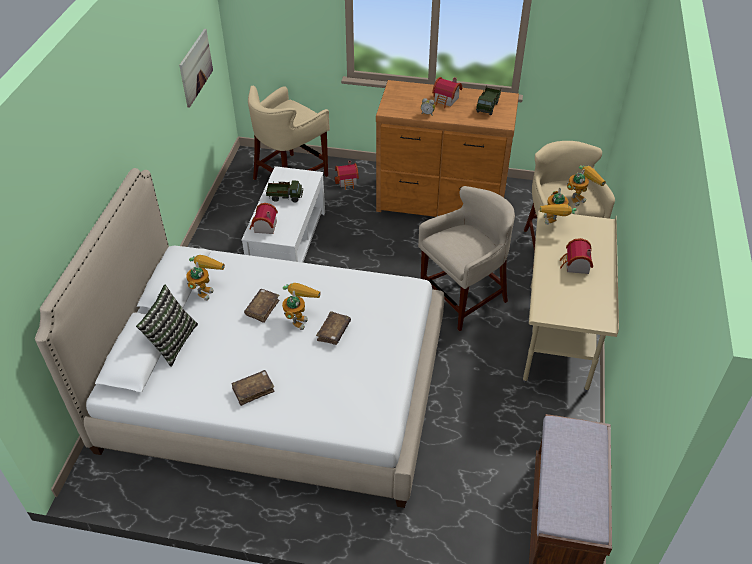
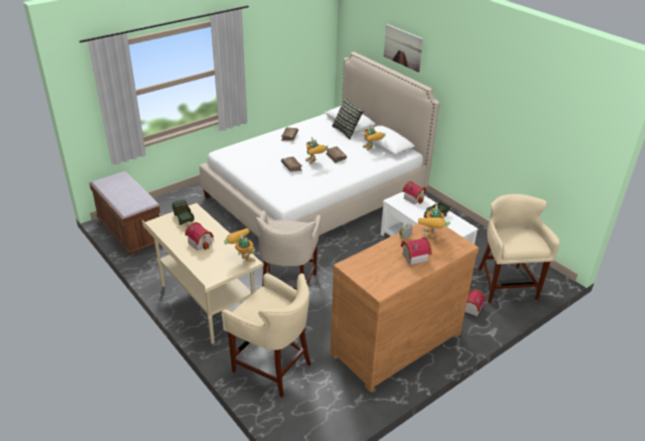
camera: 130 degrees right, 10 degrees down
(195, 67) = (544, 144): picture -> picture (403, 47)
(488, 107) = (379, 271): toy truck -> toy truck (183, 218)
(580, 197) = (254, 309): toy robot -> toy robot (431, 237)

